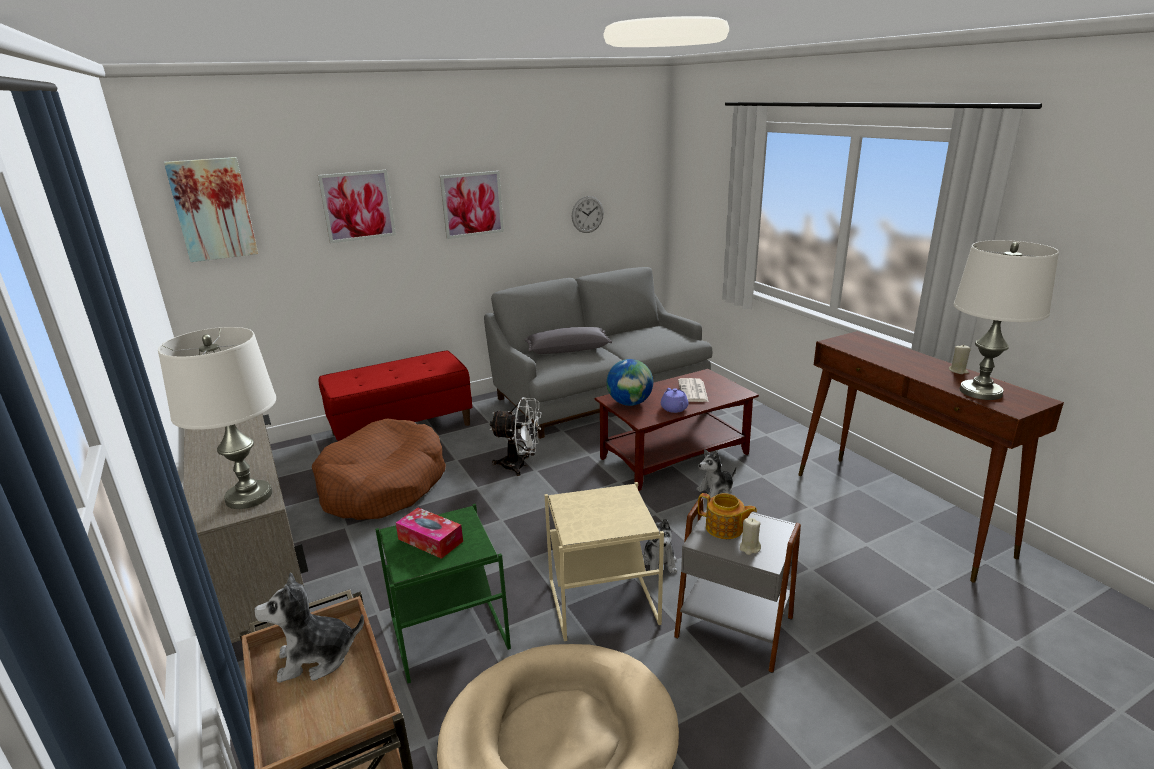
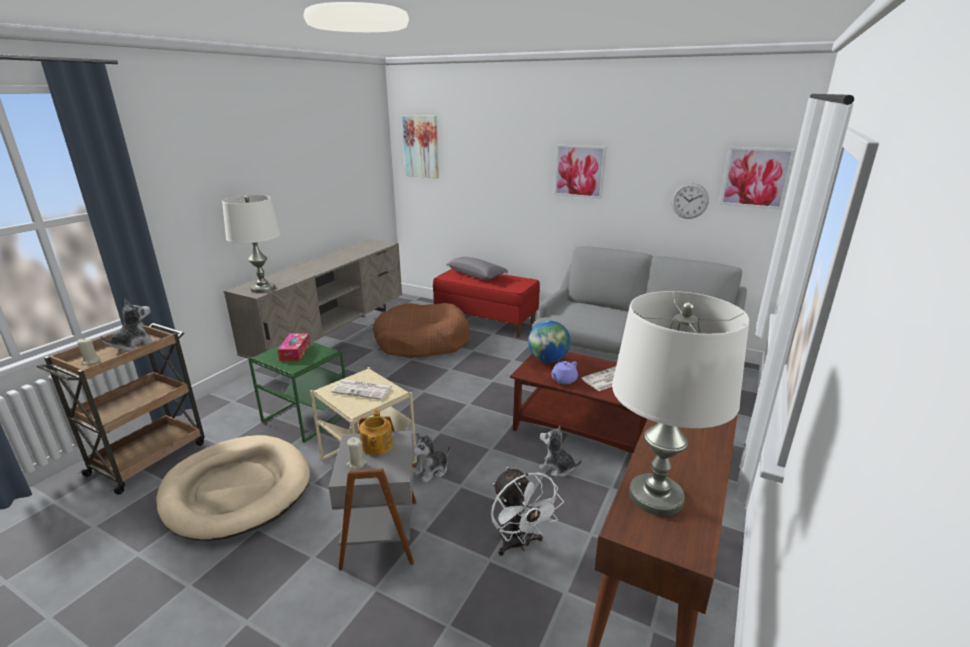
camera: 55 degrees right, 0 degrees up
(316, 658) = (134, 345): plush toy -> plush toy turned 90 degrees clockwise
(357, 206) = (498, 158): picture -> picture (755, 177)
(520, 465) = (491, 373): white fan -> white fan (519, 544)
(568, 350) = (599, 310): grey pillow -> grey pillow (477, 275)
(600, 509) = (363, 390): none -> newspaper
(958, 371) = (707, 472): beige candle -> beige candle (91, 361)

